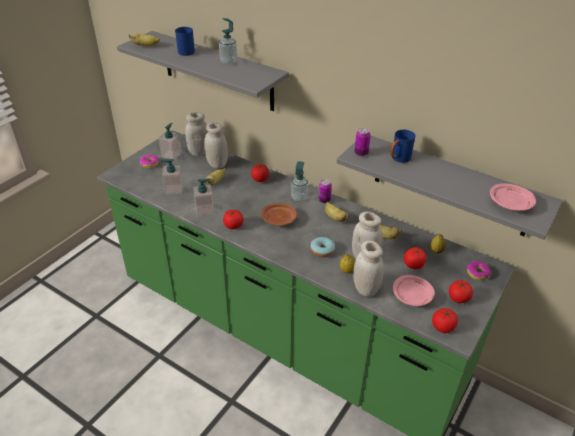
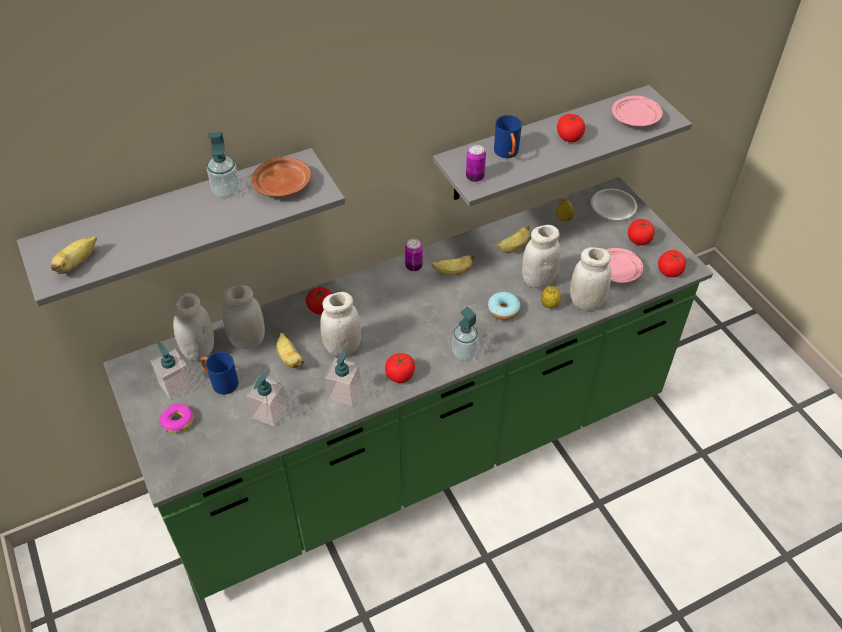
camera: 60 degrees left, 10 degrees up
(186, 51) = (144, 223): blue mug -> blue mug (220, 382)
(237, 197) = (342, 348): none -> white jar
(279, 219) = (420, 324): brown plate -> brown plate (283, 185)
(299, 198) = (391, 287): soap dispenser -> soap dispenser (464, 353)
(413, 264) = (573, 246): tomato -> tomato (569, 137)
(477, 273) = (613, 207): donut -> white plate

